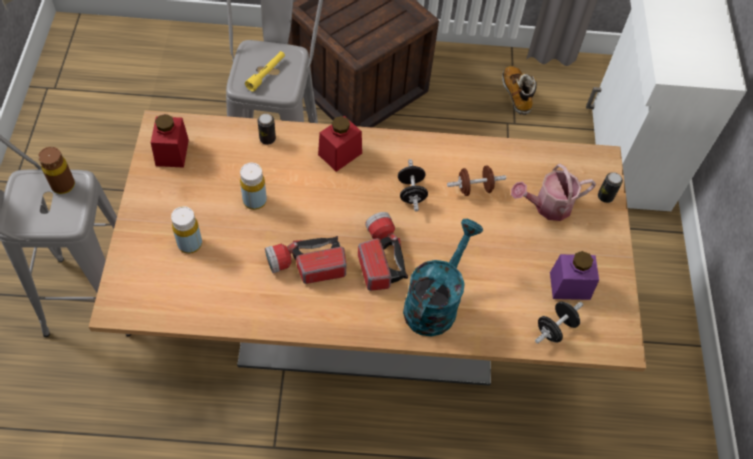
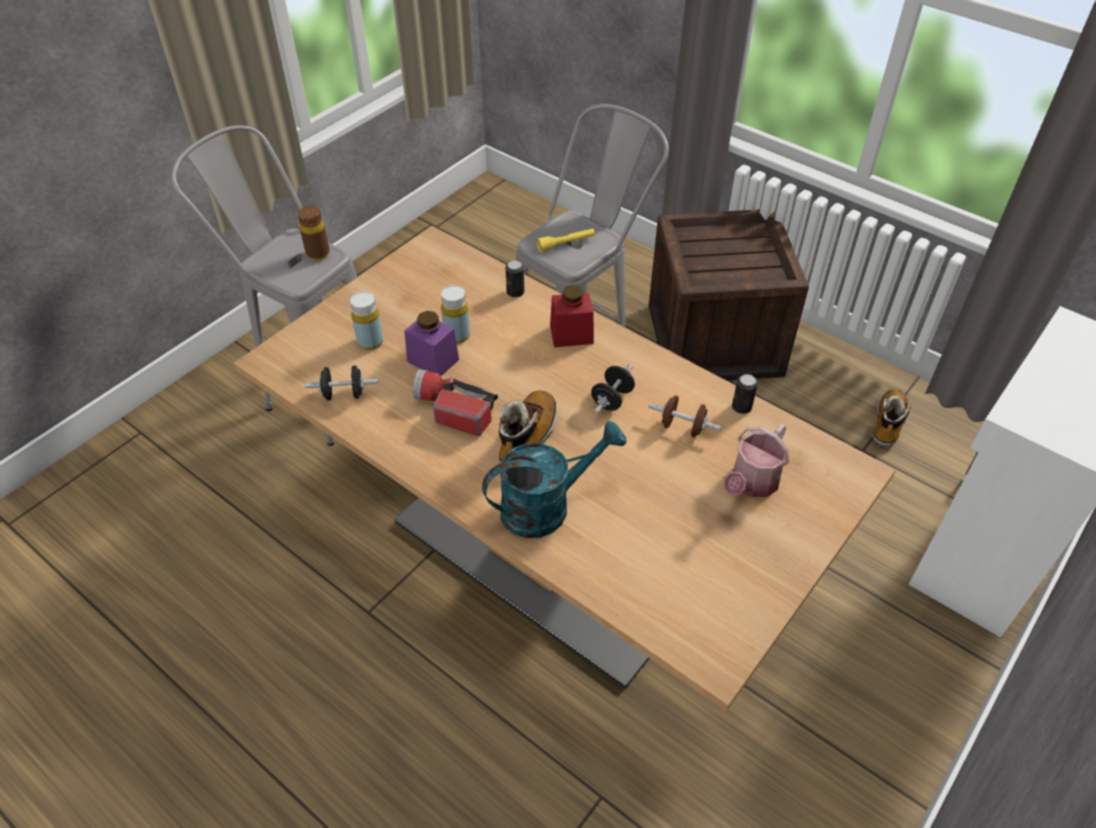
camera: 40 degrees right, 10 degrees down
(172, 152) = (423, 266): red jar -> none
(379, 257) = (528, 438): flashlight -> boot
(547, 206) = (751, 483): watering can -> watering can turned 75 degrees counterclockwise
(555, 328) = (653, 602): black dumbbell -> black dumbbell (344, 394)
(569, 286) = (708, 571): purple jar -> purple jar (433, 360)
(605, 196) = (831, 508): can -> can (741, 407)

